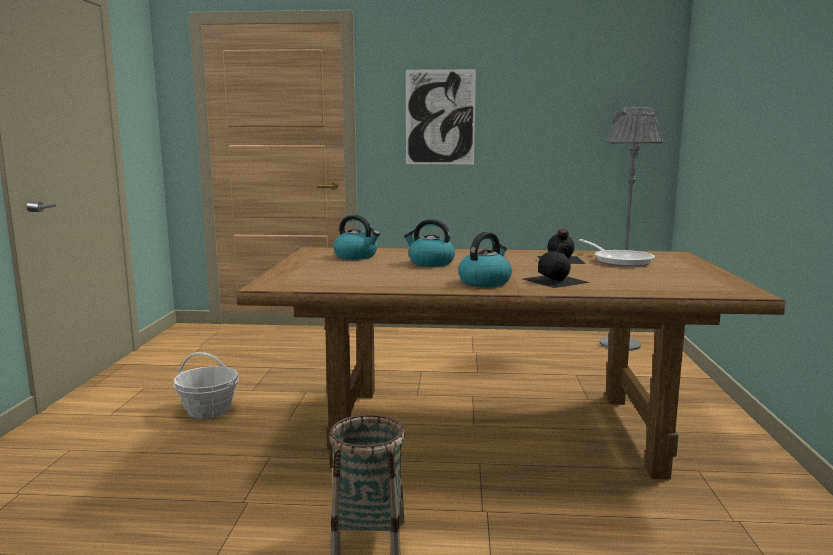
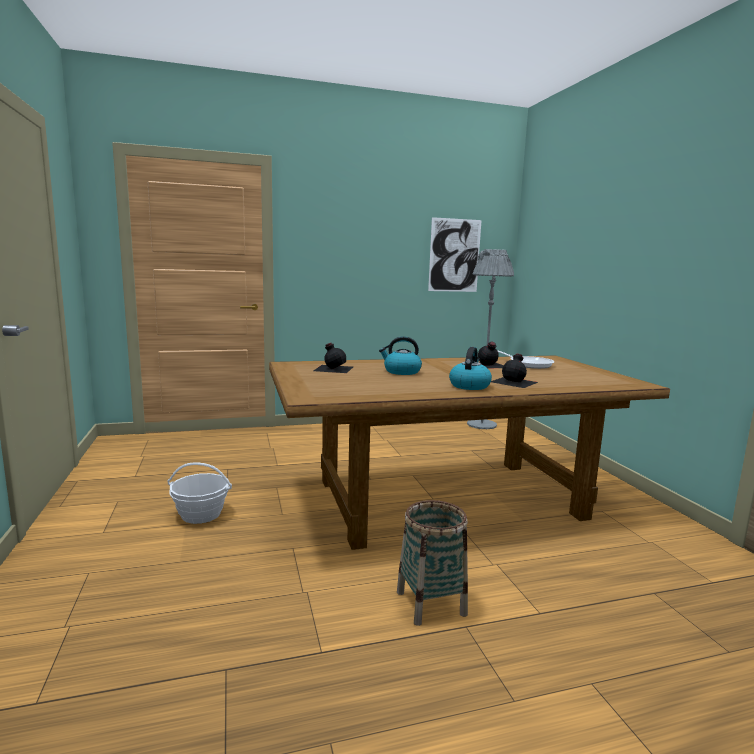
camera: 20 degrees left, 0 degrees up
(356, 256) = (333, 368): kettle -> black bottle
(440, 117) = (344, 251): picture -> picture (454, 255)

